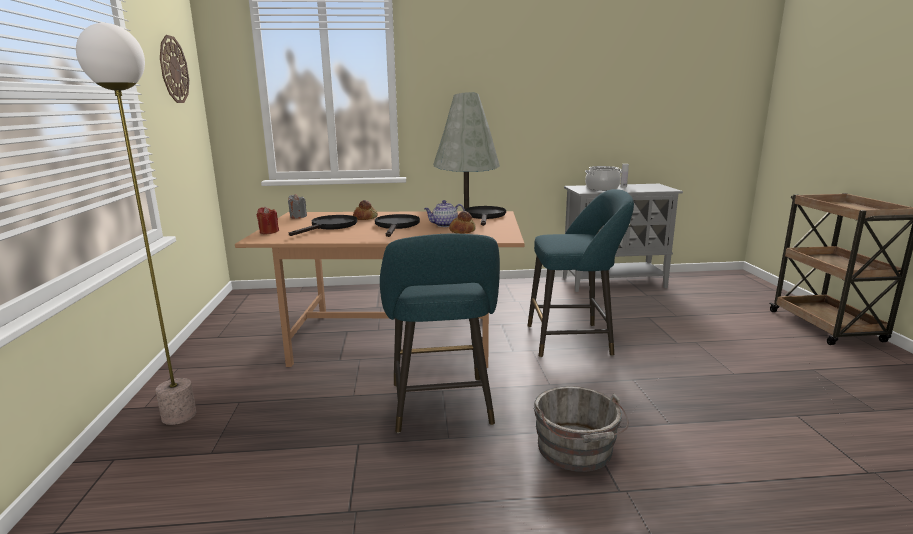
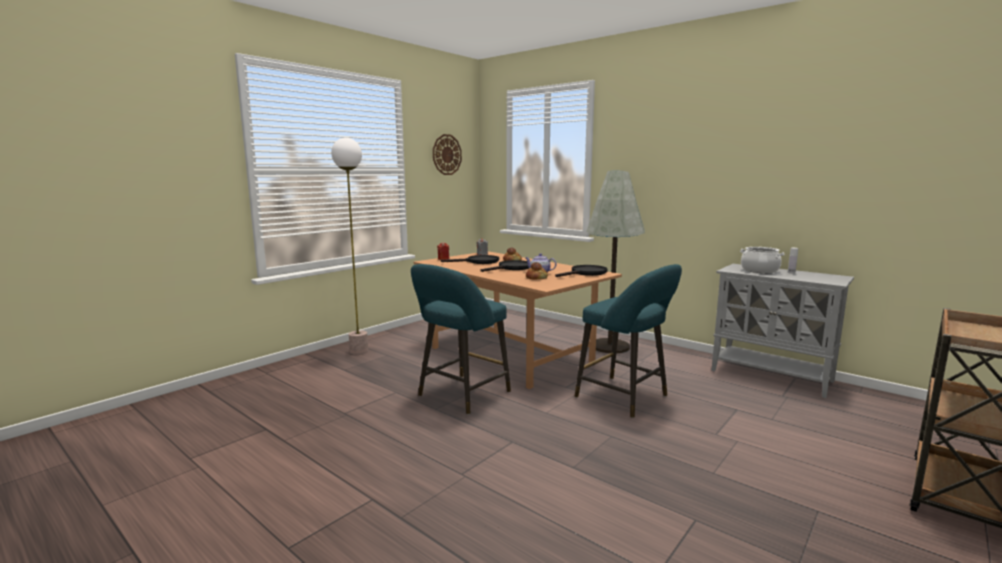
camera: 45 degrees right, 5 degrees down
(576, 451) = (482, 447): grey bucket -> none

